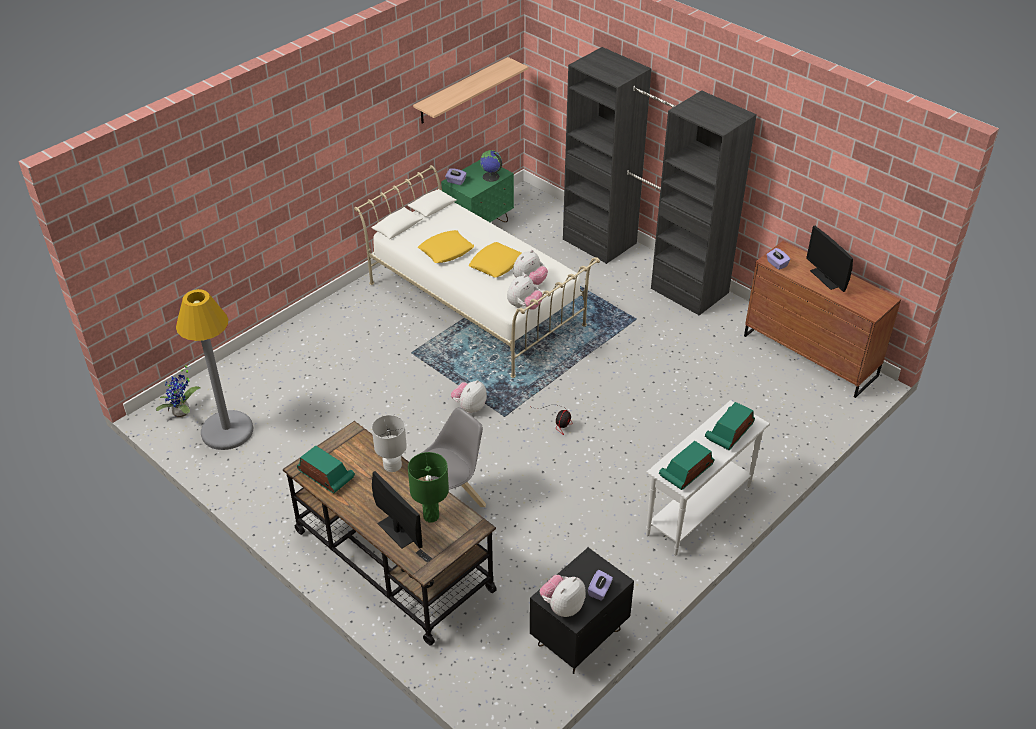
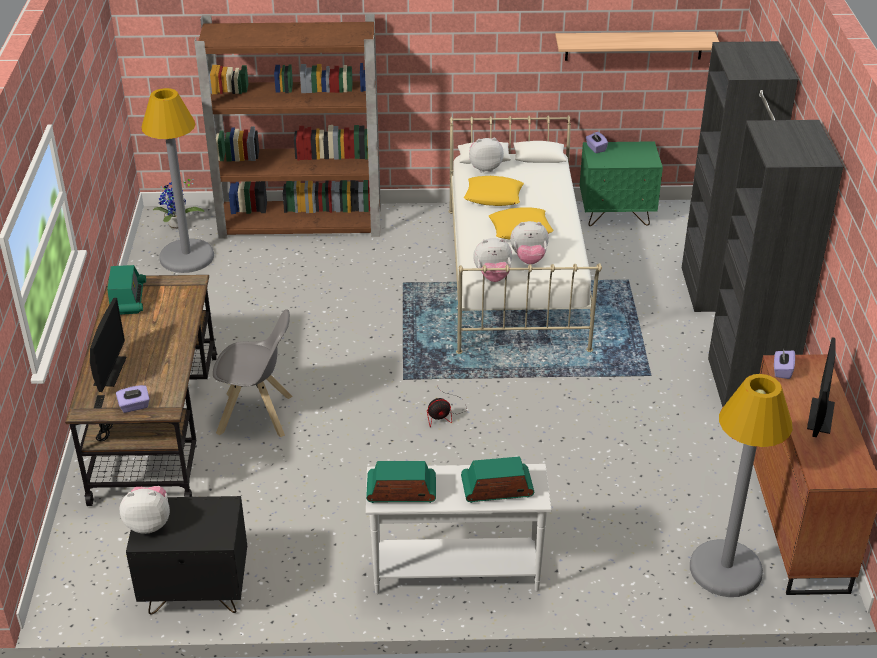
camera: 45 degrees right, 5 degrees down
(275, 353) = (301, 222): none -> brown bookcase
(392, 465) = (182, 323): grey table lamp -> none
(431, 516) = (148, 378): green table lamp -> none
(469, 407) = (386, 353): plush toy -> plush toy (484, 168)
(491, 177) = (635, 160): globe -> none
(600, 591) = (194, 535): purple tissue box -> purple tissue box (134, 406)
(814, 405) = (725, 569): none -> grey floor lamp

